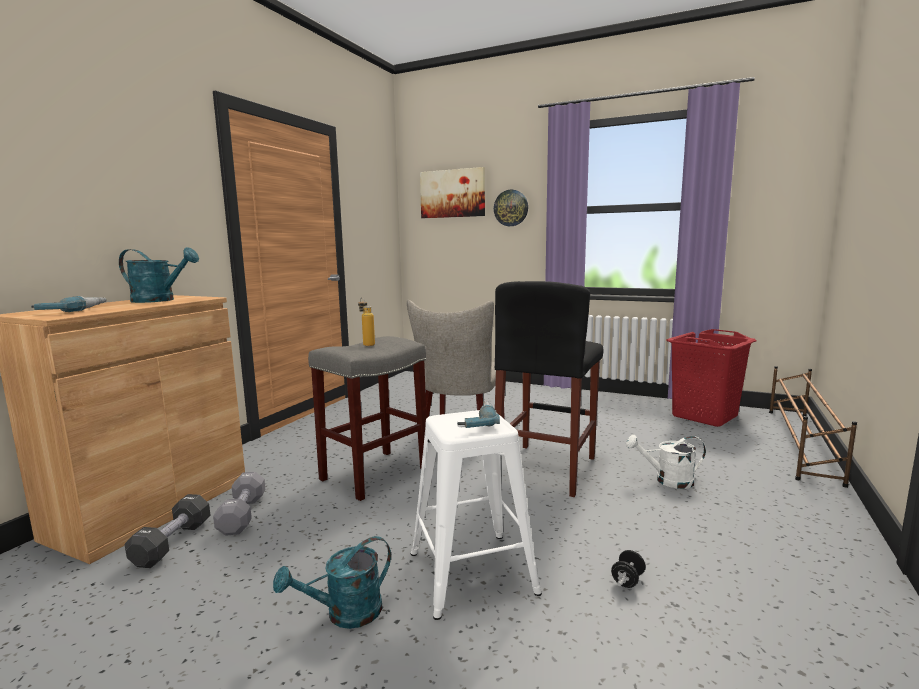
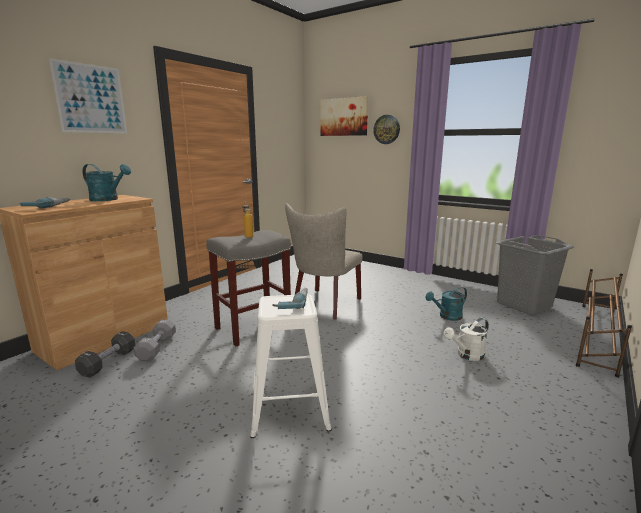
camera: 10 degrees right, 5 degrees up
(130, 158) = (91, 99): none -> picture
(345, 614) = (194, 425): turquoise watering can -> turquoise watering can (447, 316)
(546, 468) = (377, 336): black stool -> none
(627, 580) = (398, 429): black dumbbell -> none
(667, 480) = (467, 355): white watering can -> white watering can turned 45 degrees counterclockwise
(705, 416) = (524, 305): red laundry basket -> grey laundry basket

